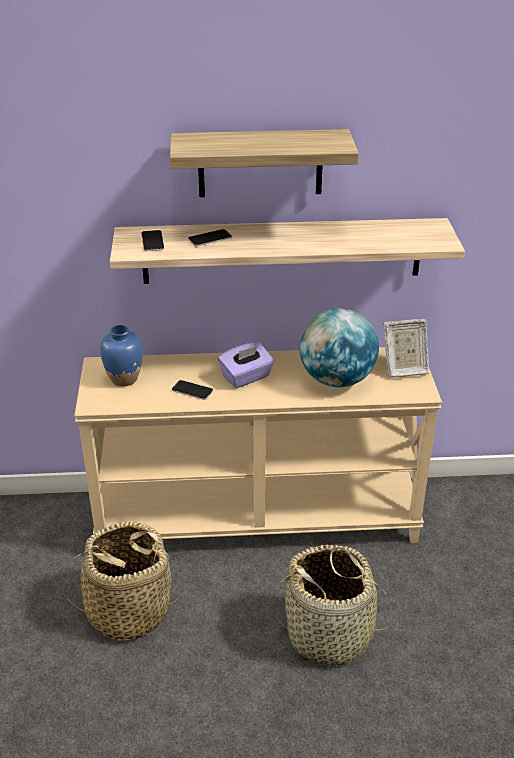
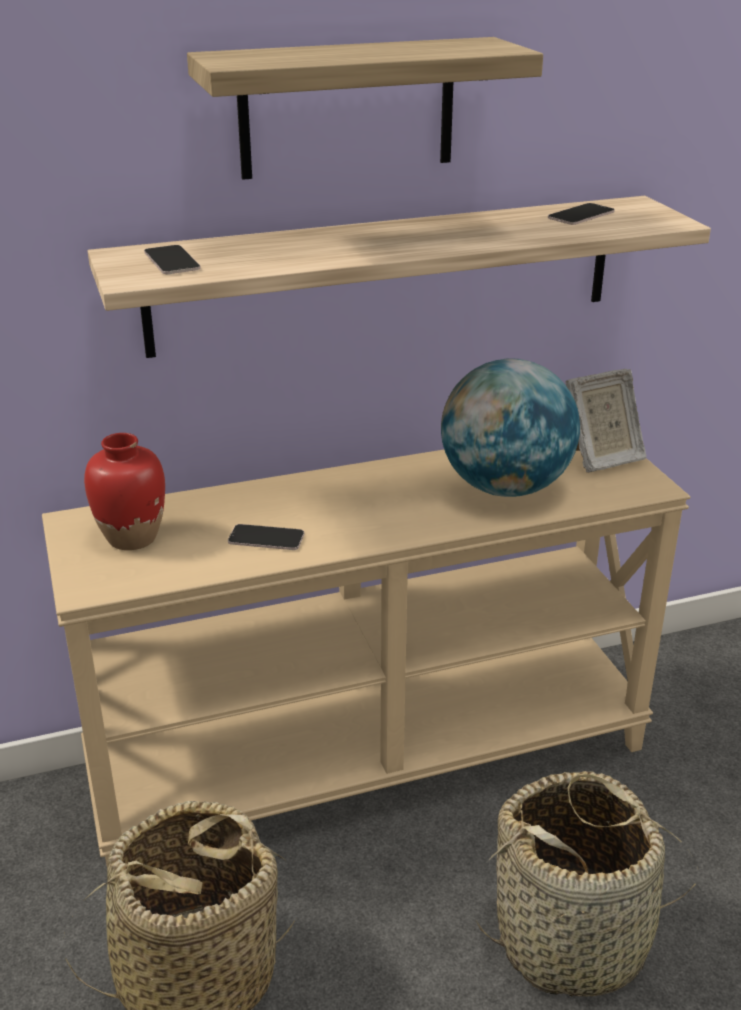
camera: 15 degrees left, 5 degrees down
(124, 379) = (132, 537): blue vase -> red vase
(210, 238) = (275, 249): phone -> phone (581, 215)
(246, 377) = (352, 505): purple tissue box -> none

